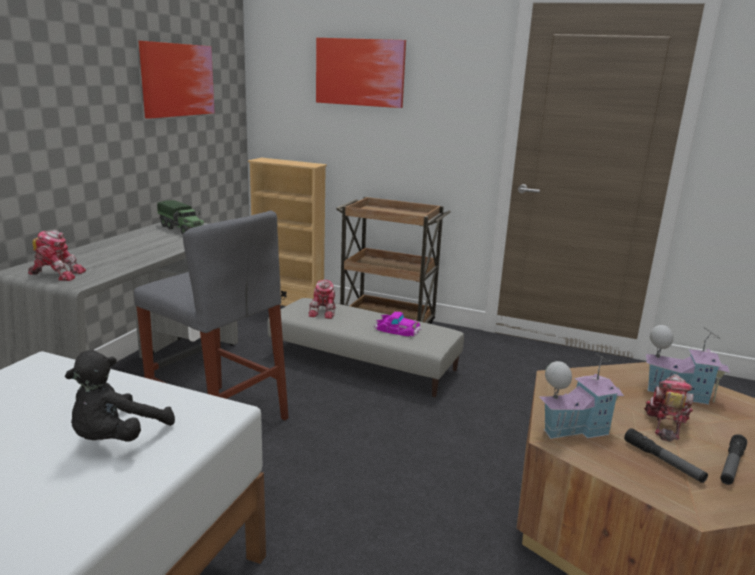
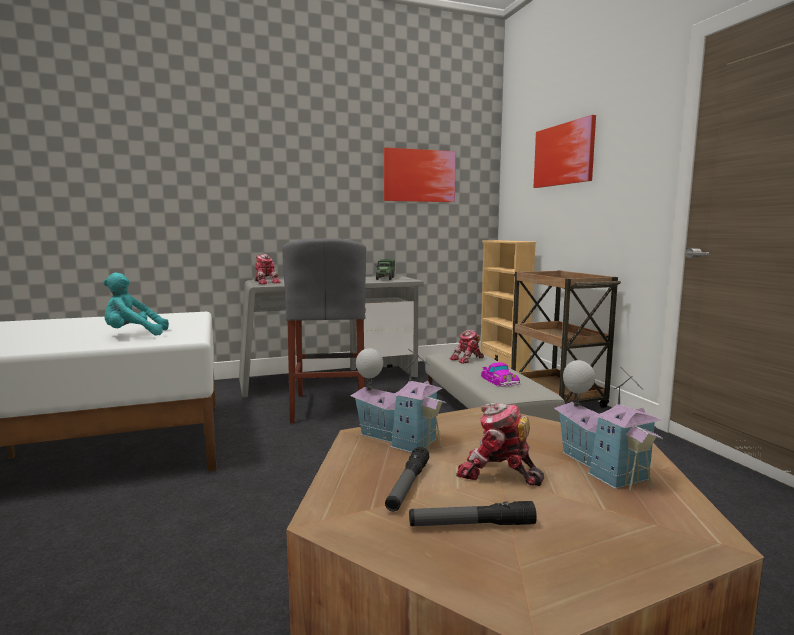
camera: 50 degrees right, 10 degrees down
(117, 438) = (133, 335): black plush toy -> turquoise plush toy
(665, 424) = (498, 474): toy robot -> toy robot turned 135 degrees counterclockwise

